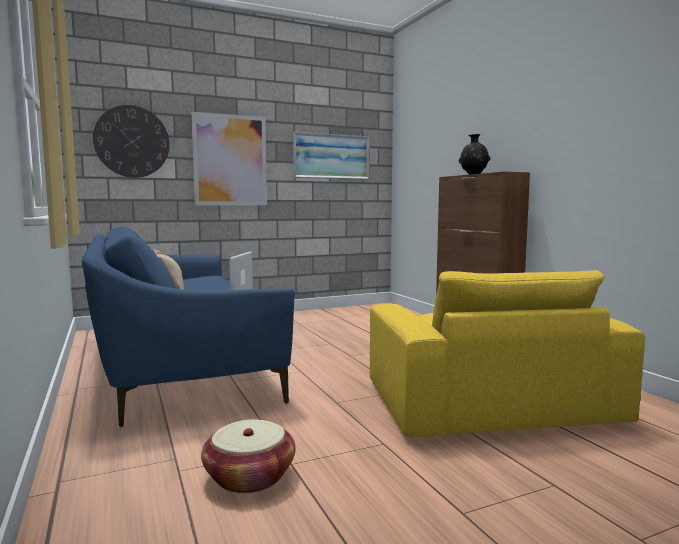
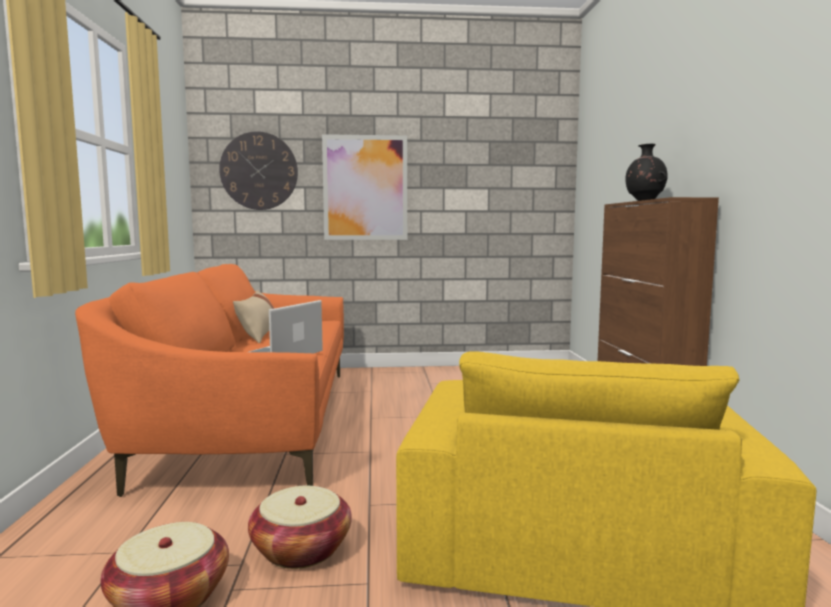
camera: 20 degrees right, 0 degrees up
(178, 363) = (253, 421): blue sofa -> orange sofa
(316, 434) = (301, 549): none -> basket
(332, 156) = (491, 179): picture -> none

